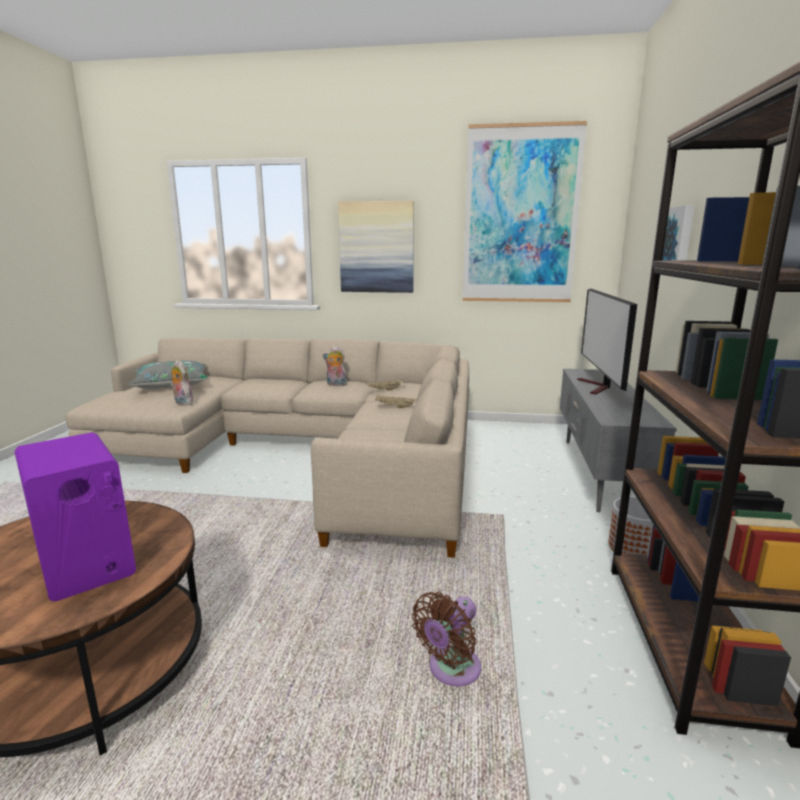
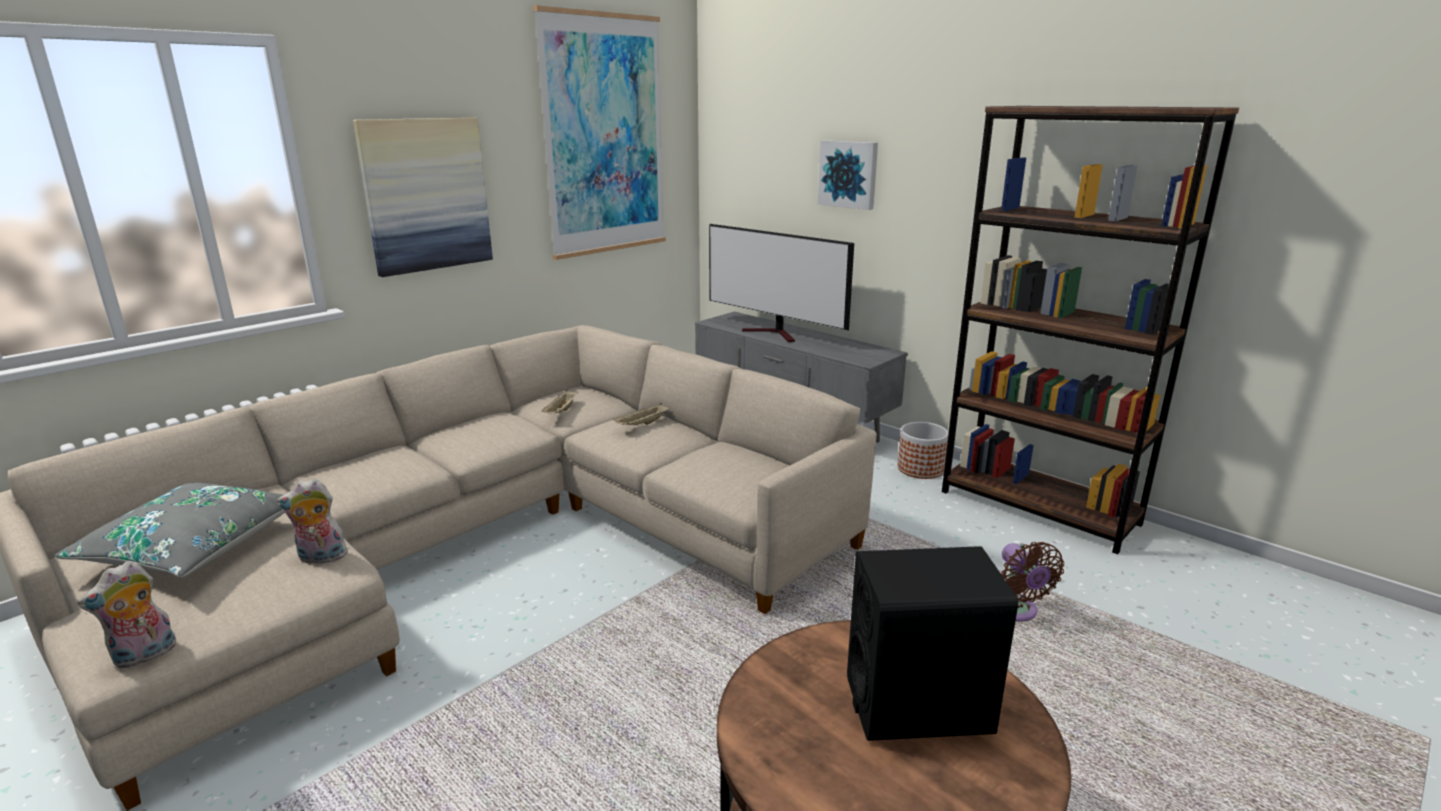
camera: 55 degrees left, 5 degrees up
(86, 565) = (918, 705): purple speaker -> black speaker
(336, 385) = (482, 429): plush toy -> plush toy (144, 656)

